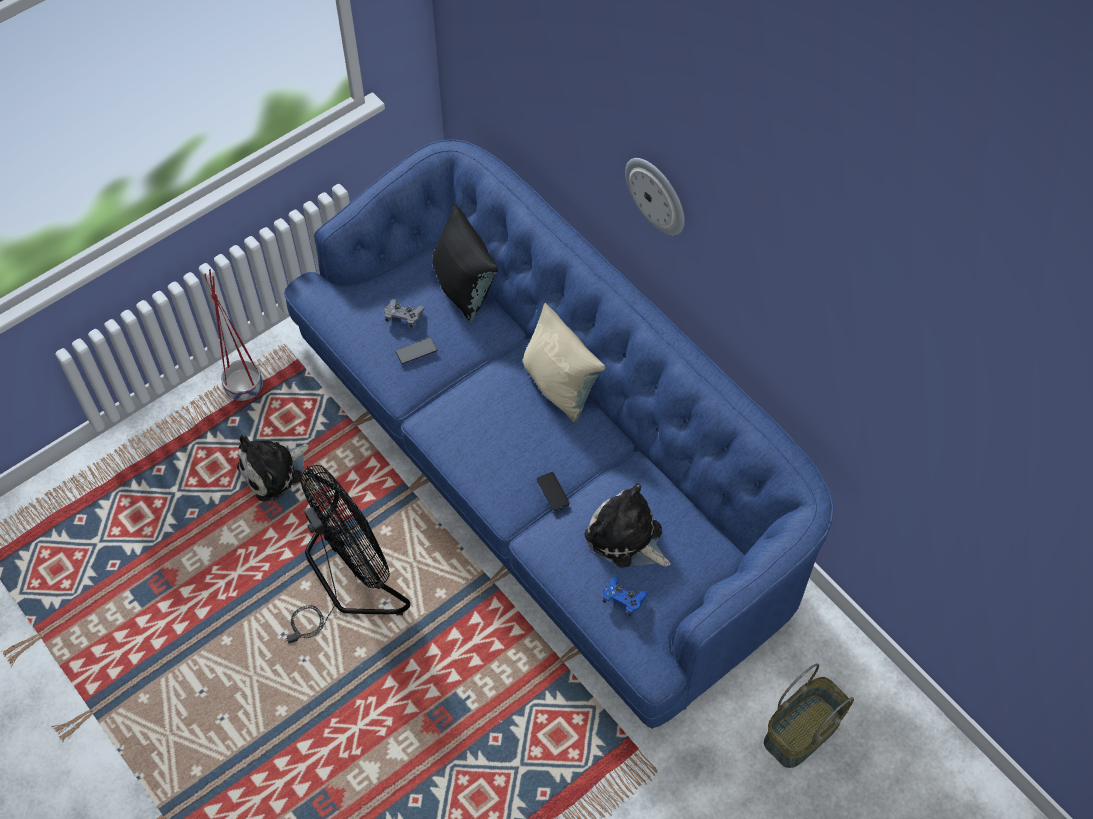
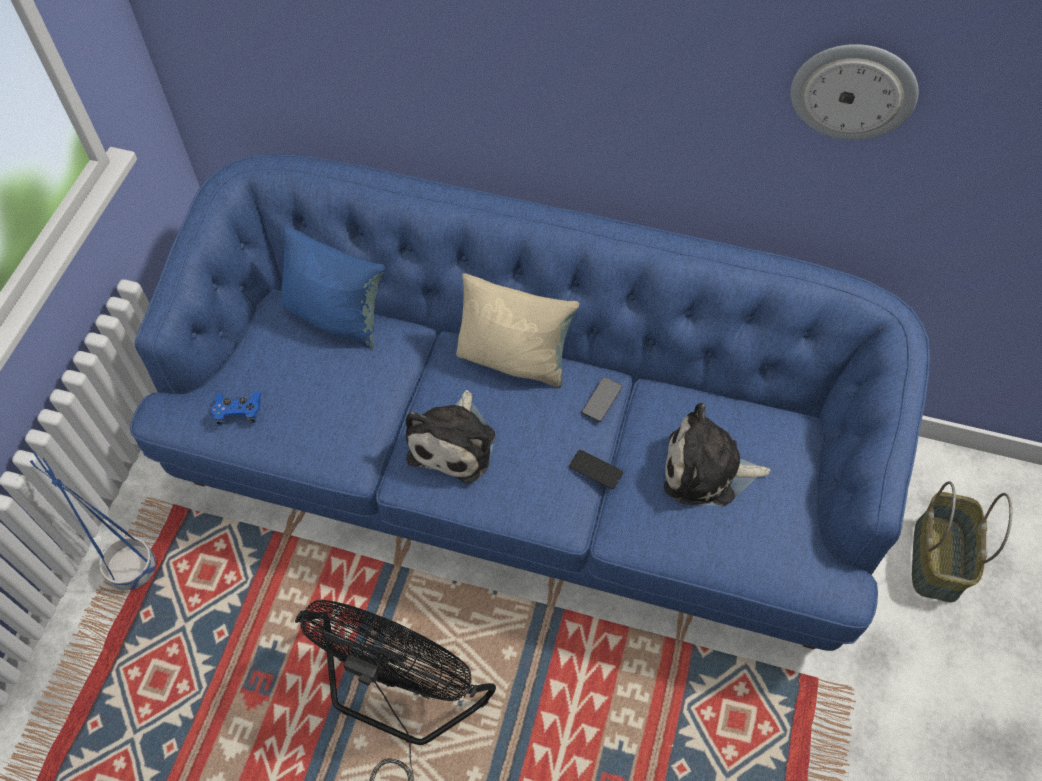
camera: 35 degrees left, 0 degrees up
(244, 386) = (132, 568): red planter -> blue planter
(274, 471) = (233, 639): plush toy -> plush toy (454, 442)
(404, 317) = (295, 383): grey game controller -> none
(416, 351) = (337, 410): phone -> phone (602, 400)
(464, 287) = (336, 316): black pillow -> blue pillow
(623, 599) = (757, 535): blue game controller -> blue game controller (239, 412)
(657, 195) = (565, 63): wall clock -> wall clock (853, 91)

